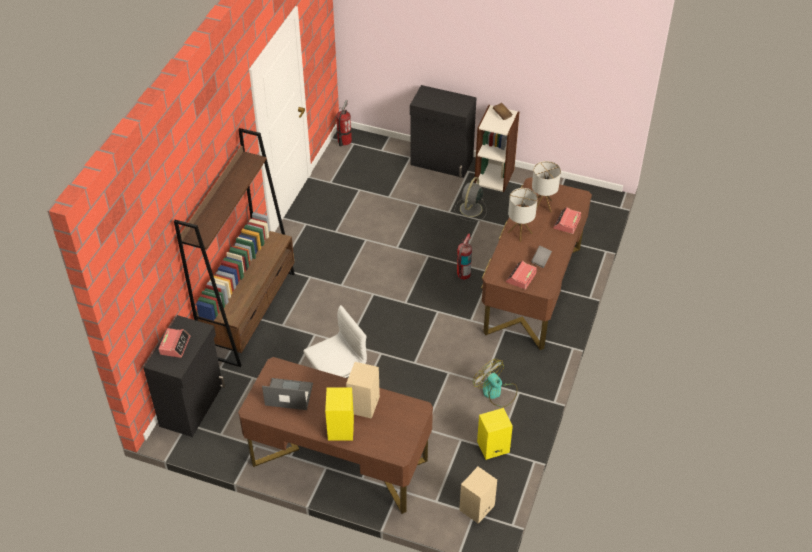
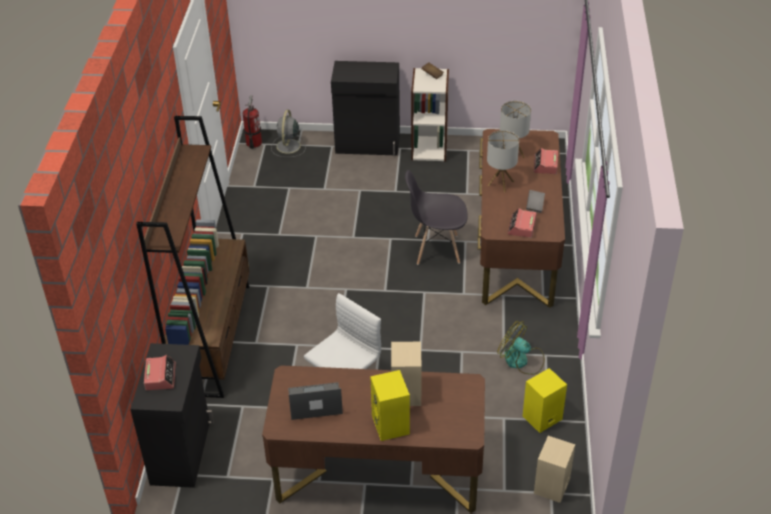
camera: 15 degrees left, 5 degrees down
(463, 274) = (436, 249): fire extinguisher -> grey chair
(470, 209) = (417, 184): grey fan -> grey fan (288, 147)

